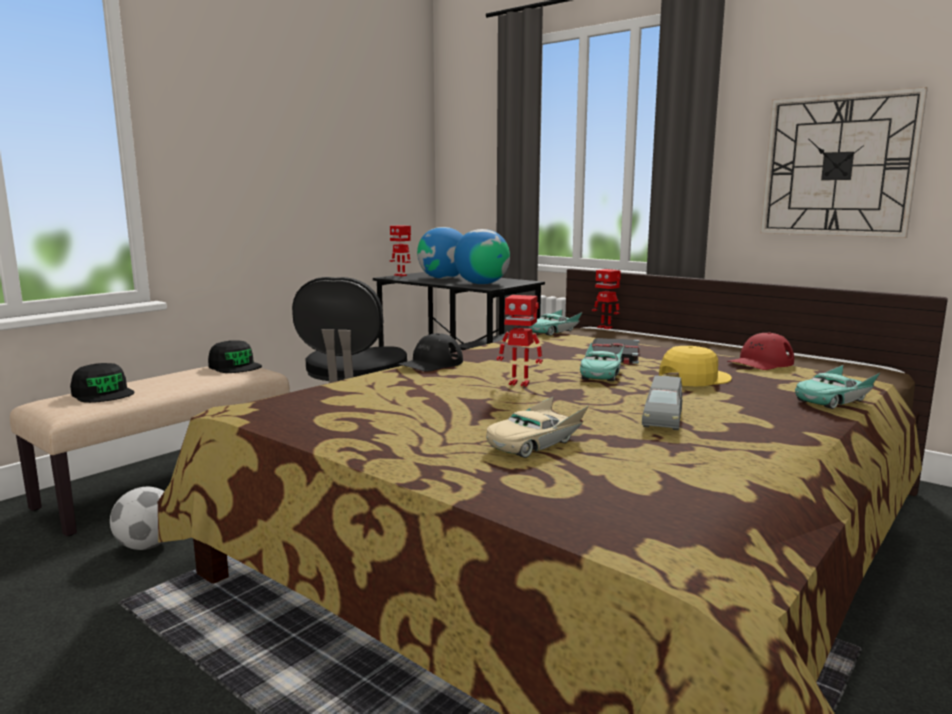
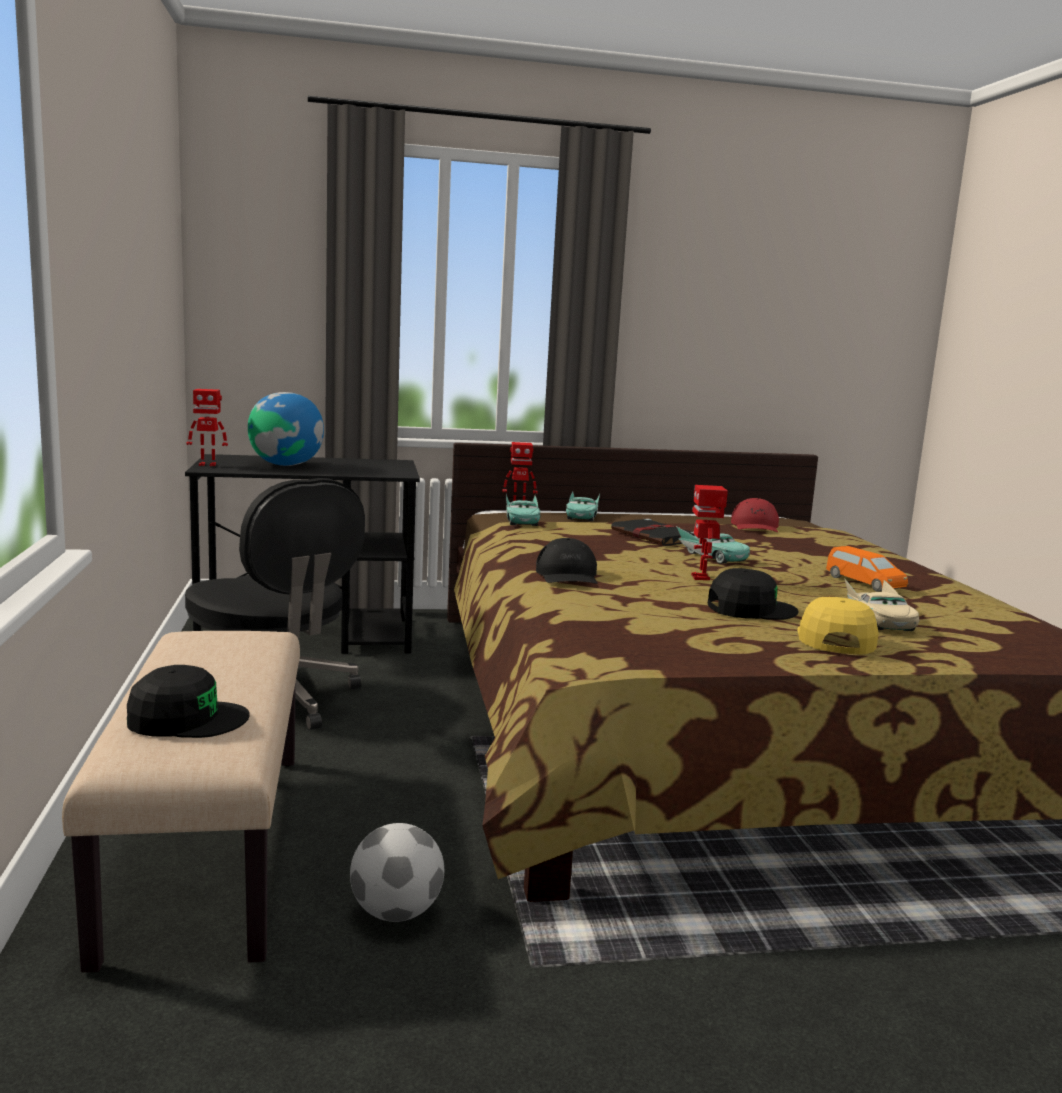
camera: 50 degrees left, 0 degrees up
(235, 366) = (222, 636): black cap -> black cap (750, 609)
(481, 284) = (369, 469): globe -> none
(519, 383) = (701, 577): toy robot -> toy robot turned 120 degrees clockwise
(663, 418) = (864, 583): grey toy car -> orange toy car
(693, 378) = (770, 547): yellow cap -> yellow cap (835, 639)
(834, 399) = (871, 548): turquoise toy car -> turquoise toy car (582, 515)
(838, 166) = (716, 338): wall clock -> none

